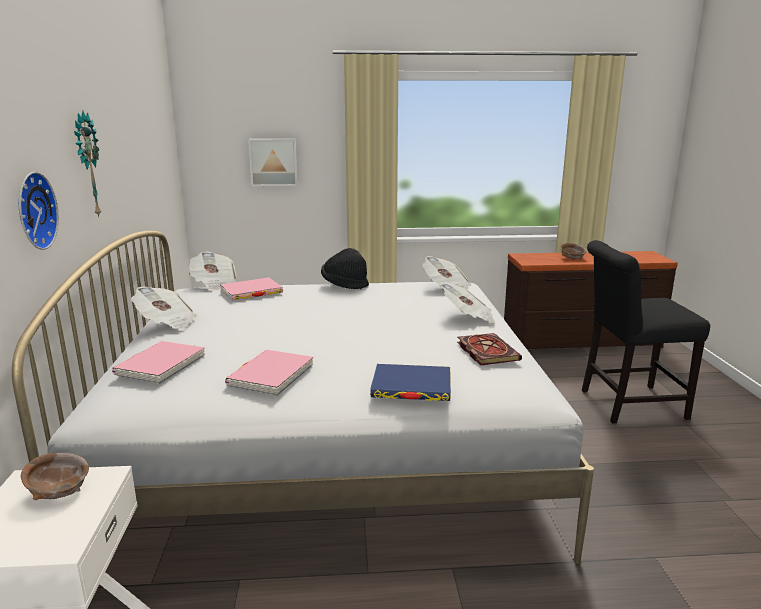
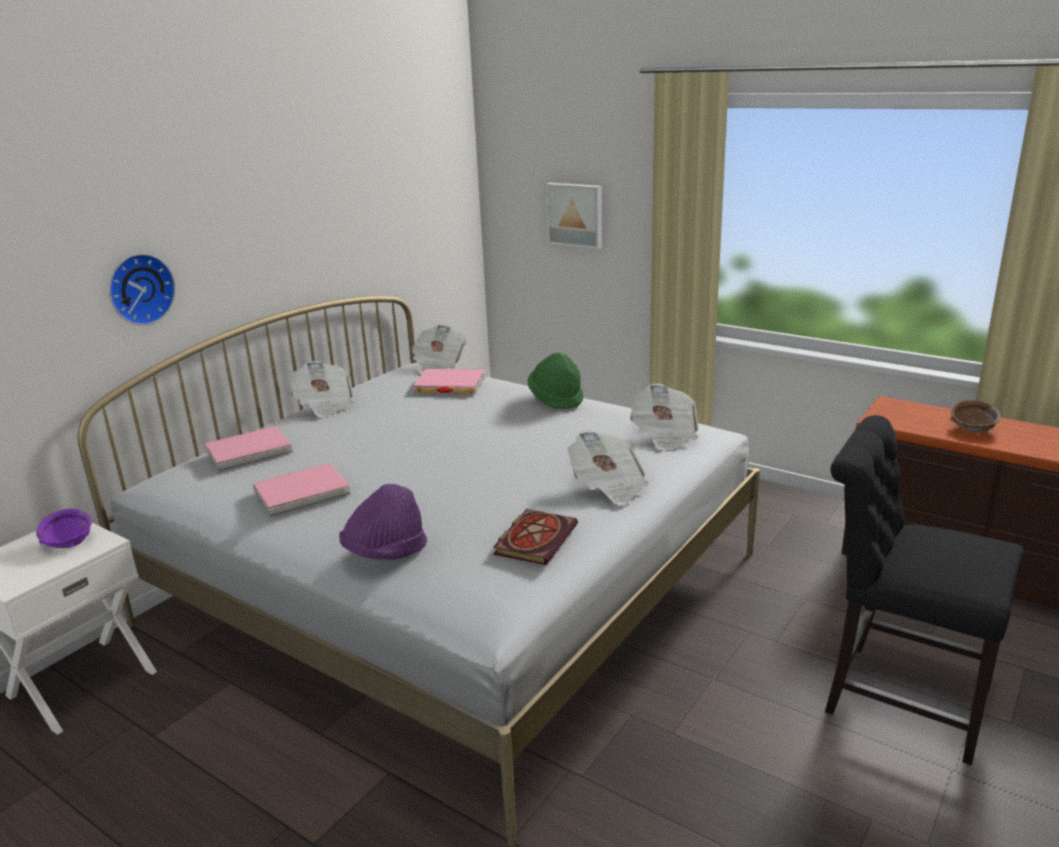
camera: 40 degrees right, 5 degrees up
(58, 491) = (68, 542): brown bowl -> purple bowl
(86, 165) = (246, 235): wall clock -> none
(344, 285) = (556, 398): black hat -> green hat
(411, 387) = (385, 553): blue book -> purple hat

